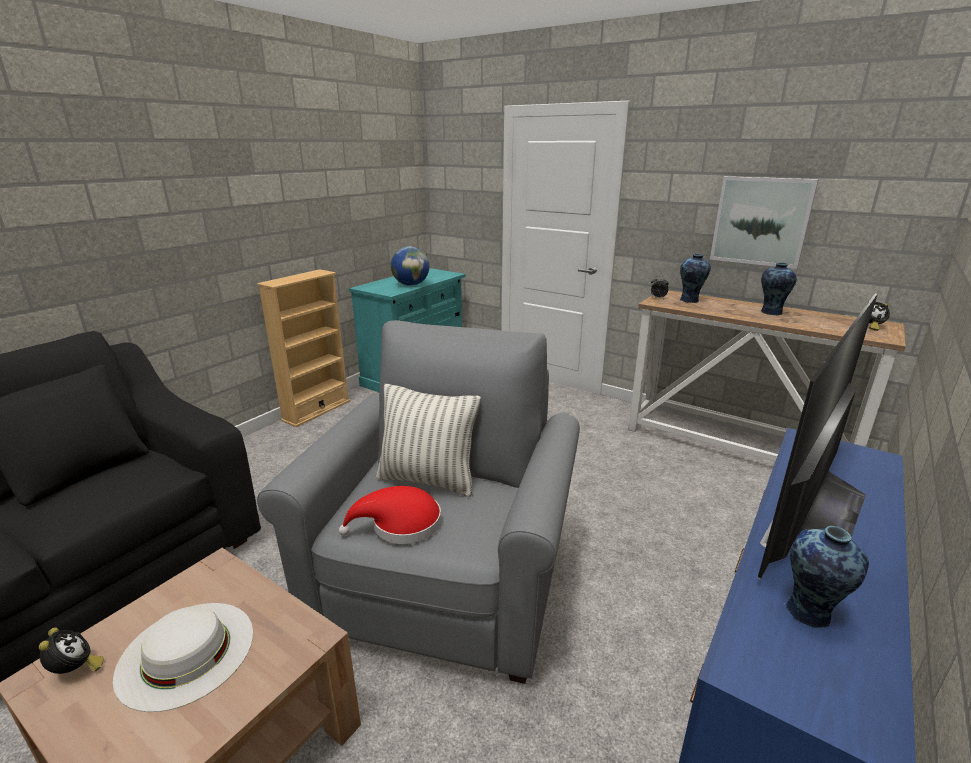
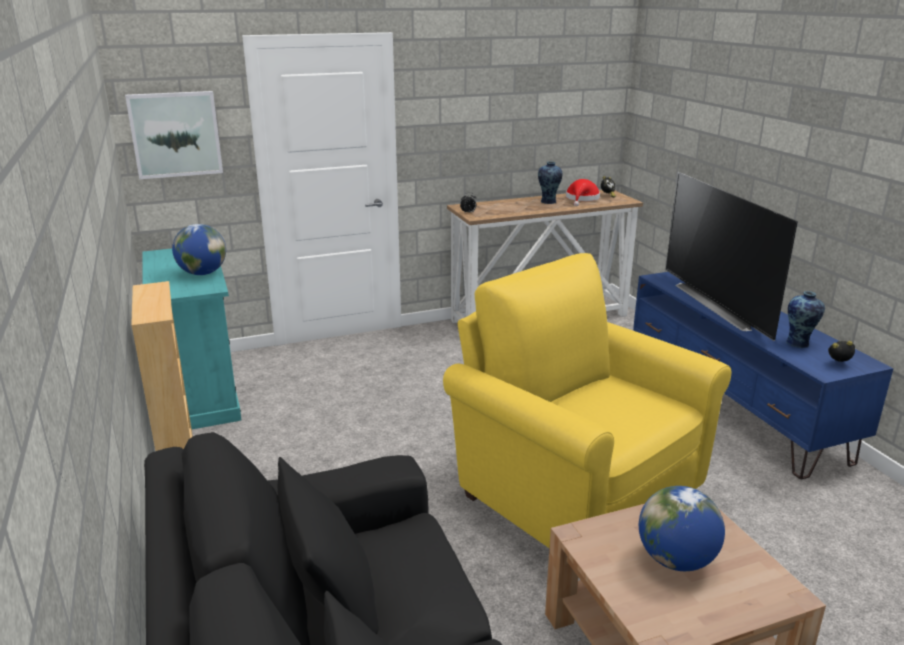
camera: 55 degrees left, 0 degrees up
(76, 670) = (663, 617): alarm clock -> alarm clock (839, 364)
(186, 652) = (676, 560): white hat -> globe
(400, 525) = (623, 428): red hat -> red hat (582, 199)
(428, 480) = (571, 402): pillow -> none
(447, 580) = (573, 490): grey armchair -> yellow armchair
(690, 300) = (489, 208): vase -> none
(761, 221) = (516, 131): picture -> picture (175, 134)

